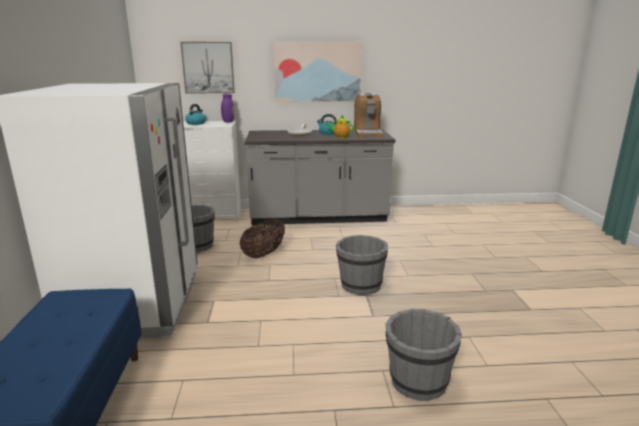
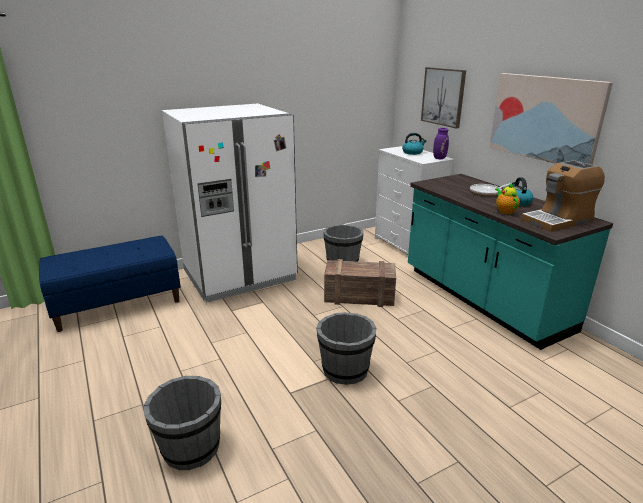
camera: 65 degrees right, 5 degrees up
(264, 254) = (360, 296): basket -> crate
(318, 217) = (483, 299): grey counter -> turquoise counter

